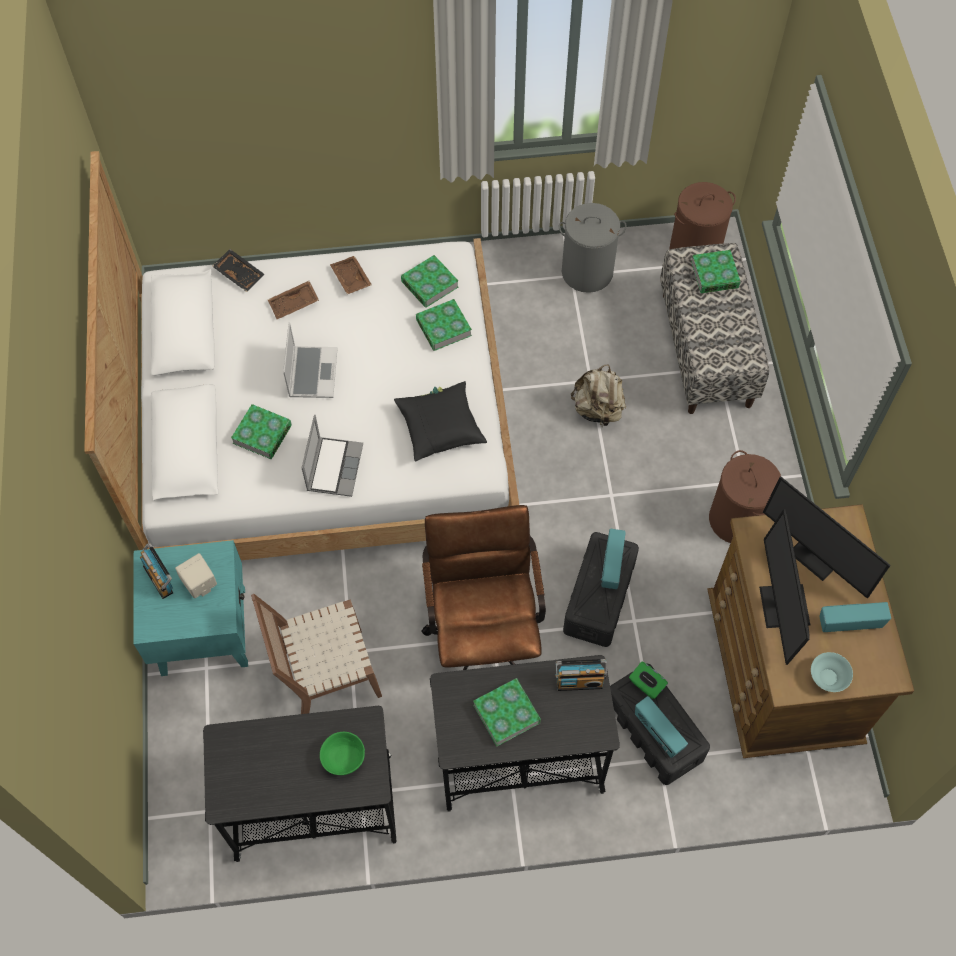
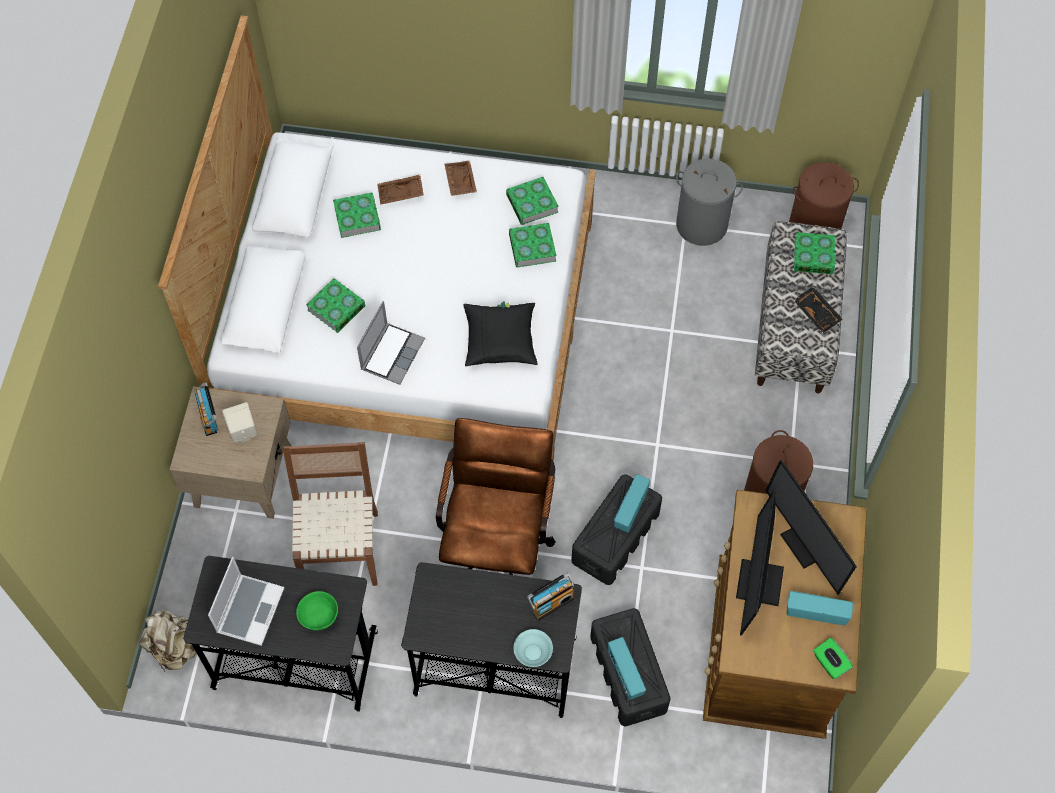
camera: 15 degrees right, 0 degrees up
(203, 629) = (243, 475): turquoise nightstand -> beige nightstand
(240, 273) = (359, 153): black tray -> black tray (817, 312)
(312, 372) = (398, 261): laptop -> laptop (249, 609)
(325, 676) = (340, 545): chair -> chair turned 90 degrees clockwise
(506, 714) = (476, 615): book -> book (357, 218)
(579, 681) = (551, 603): radio -> radio turned 45 degrees counterclockwise
(598, 409) = (670, 360): beige backpack -> beige backpack (175, 647)
(646, 685) = (628, 628): green tissue box -> green tissue box (830, 663)
(828, 677) = (778, 658): turquoise bowl -> turquoise bowl (533, 653)

